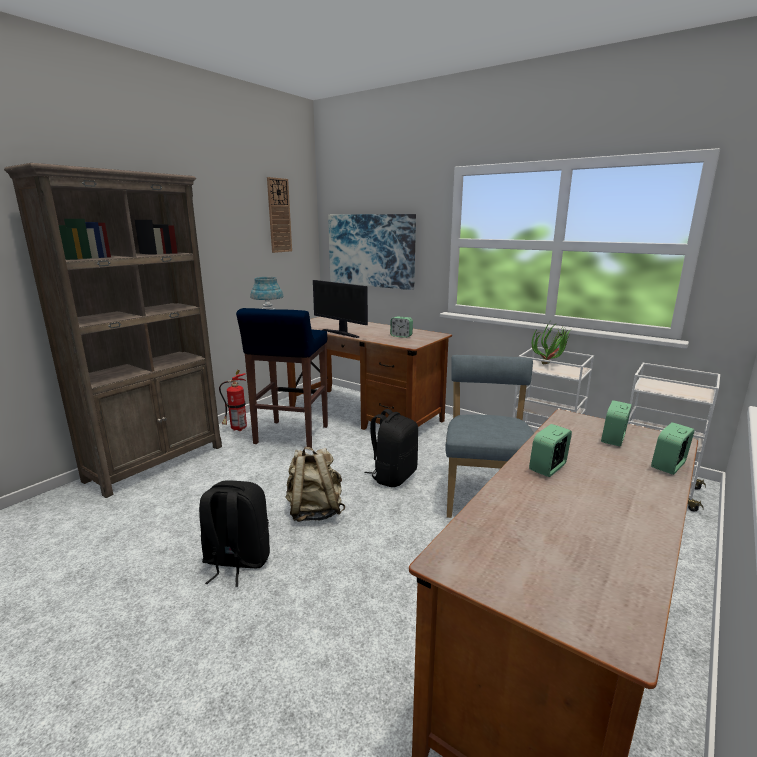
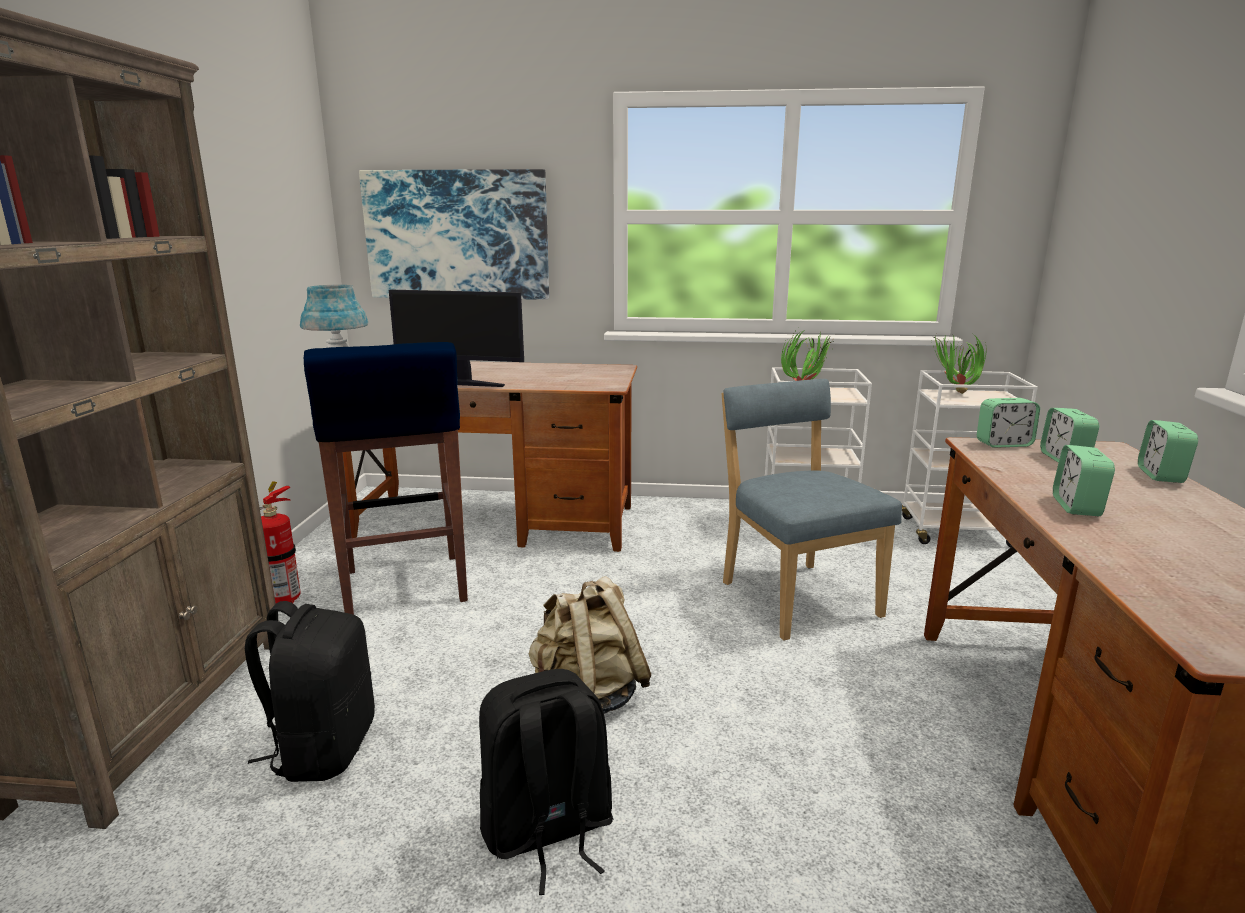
camera: 30 degrees left, 0 degrees up
(279, 215) = (277, 168): wall clock -> none
(393, 476) = (647, 605): black backpack -> black backpack (323, 748)
(401, 336) = (568, 376): alarm clock -> alarm clock (1003, 444)
(663, 384) = (955, 394): none -> potted plant

